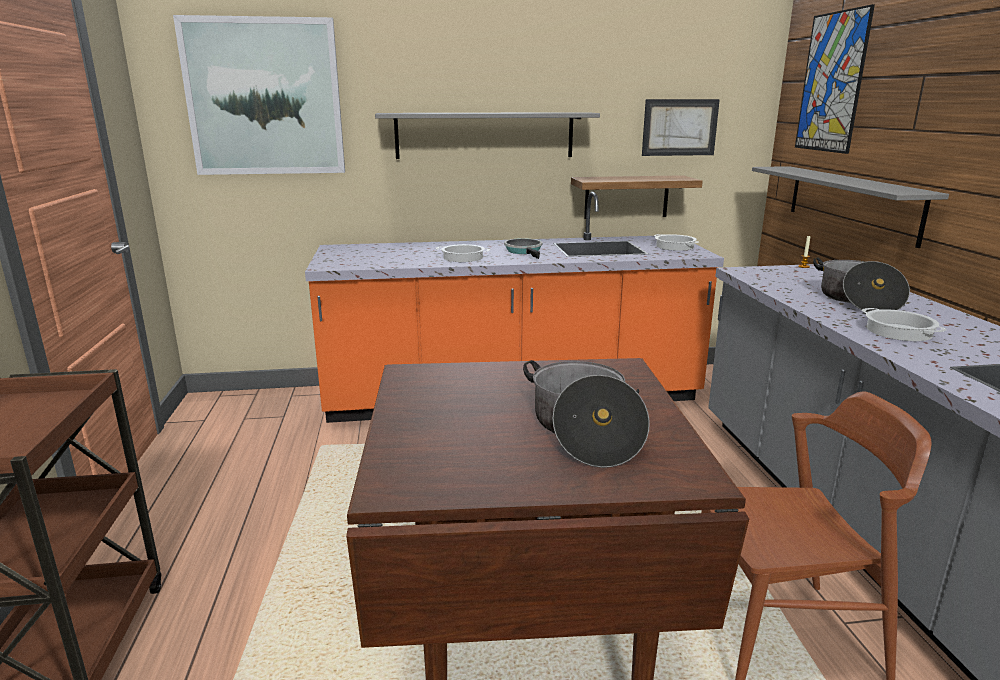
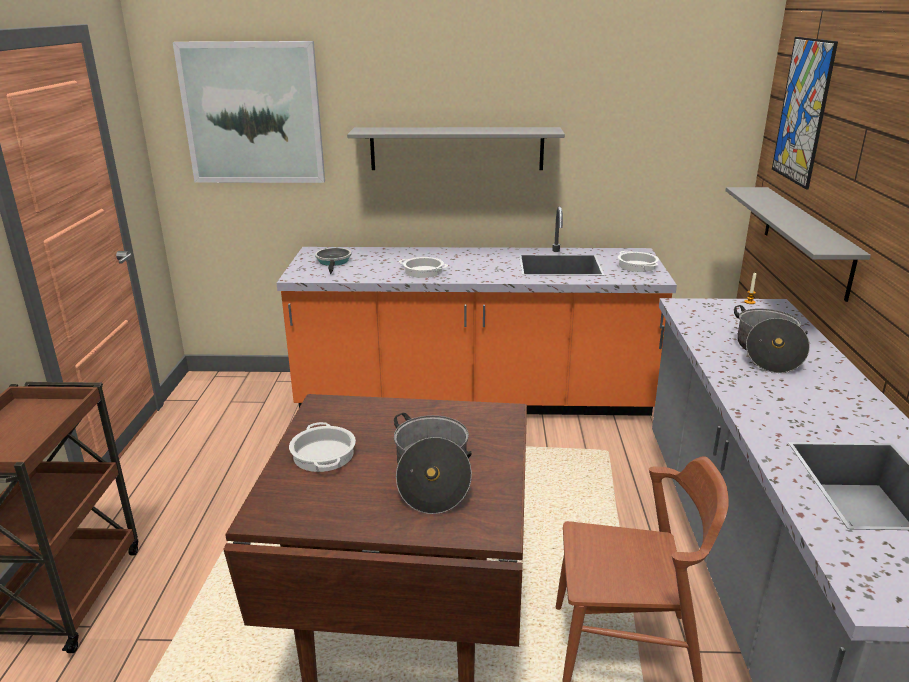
camera: 10 degrees right, 5 degrees up
(524, 251) = (485, 265): frying pan -> frying pan (334, 262)
(626, 197) = (599, 209): shelf -> none
(679, 127) = (655, 142): picture -> none
(898, 331) = (774, 396): cooking pot -> cooking pot (322, 454)

